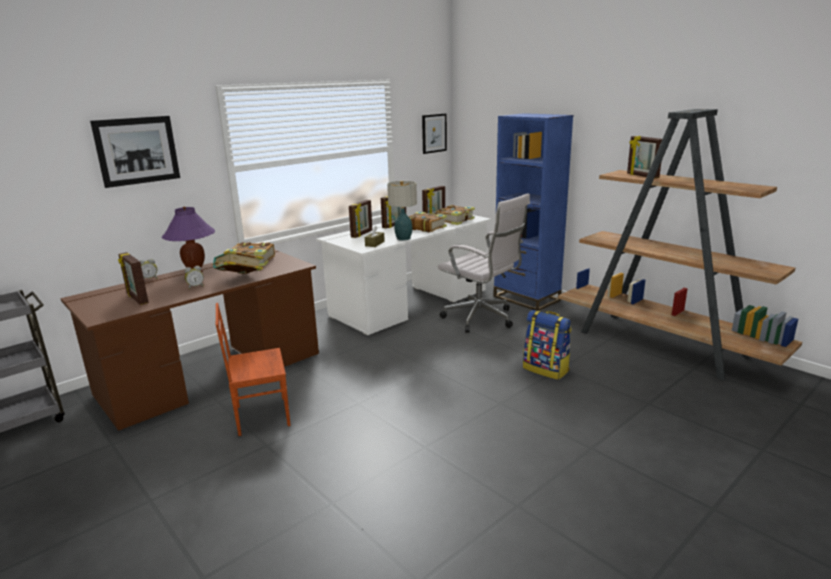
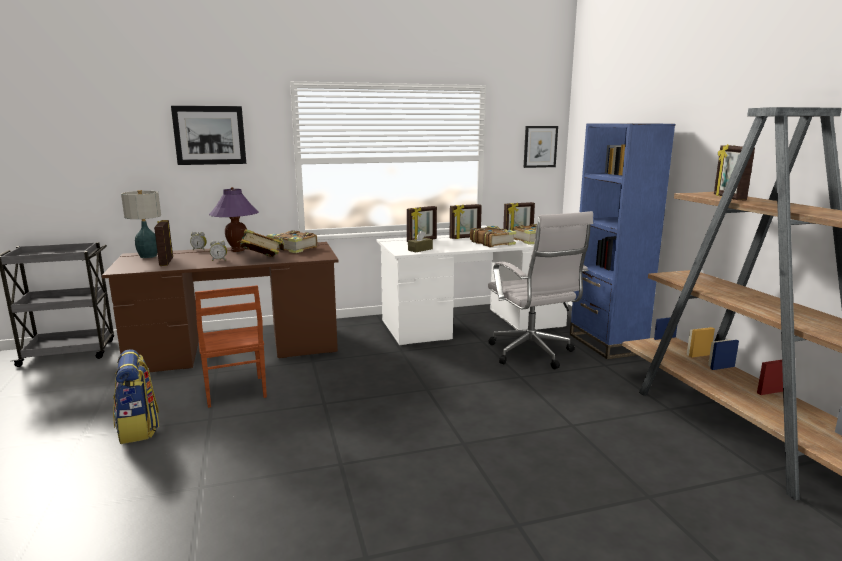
camera: 25 degrees right, 5 degrees down
(261, 415) = (234, 392): brown chair -> brown chair turned 120 degrees counterclockwise
(404, 238) = (455, 249): table lamp -> table lamp (148, 256)
(546, 369) = (553, 422): backpack -> backpack (139, 429)

